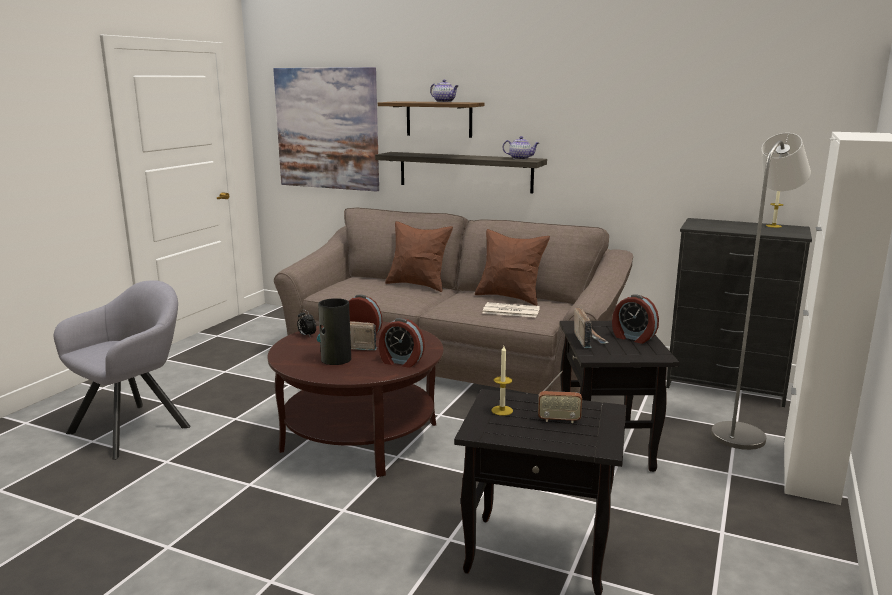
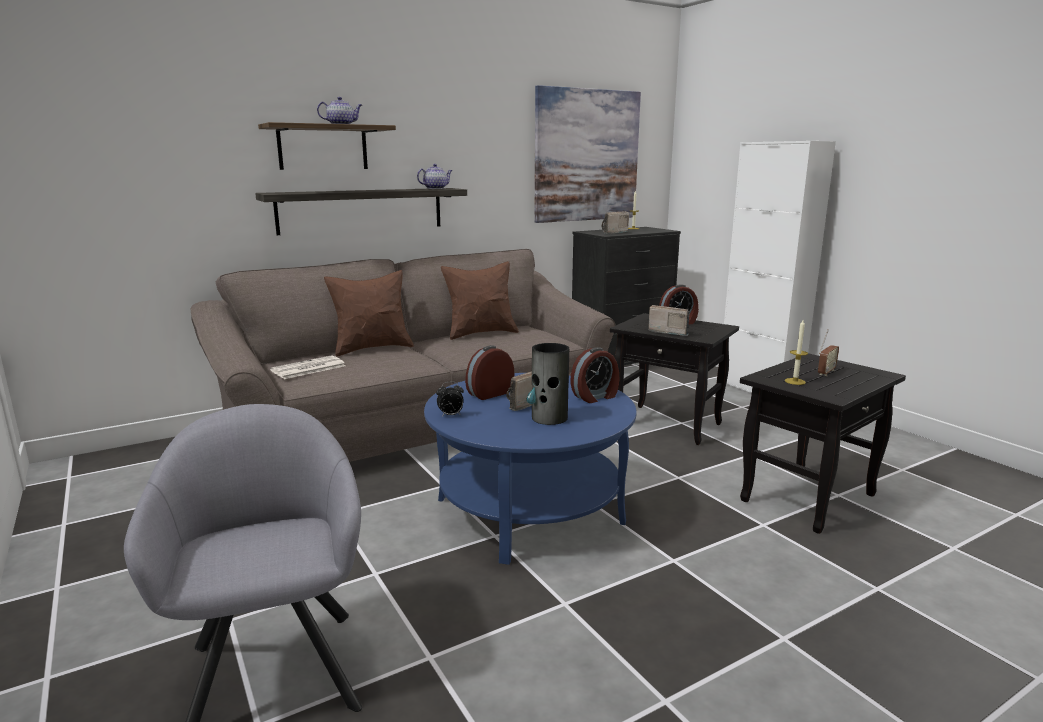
camera: 55 degrees left, 0 degrees up
(327, 129) = (139, 165): picture -> picture (587, 156)
(360, 436) = (529, 510): brown coffee table -> blue coffee table
(510, 311) = (517, 341): newspaper -> newspaper (308, 368)
(713, 226) = (611, 233): none -> radio
(742, 433) = (693, 385): grey floor lamp -> none

